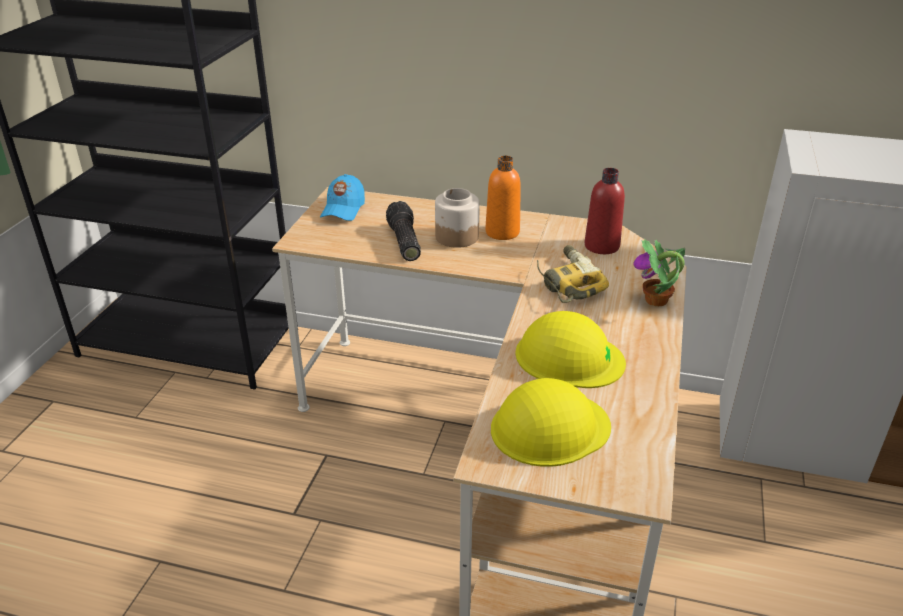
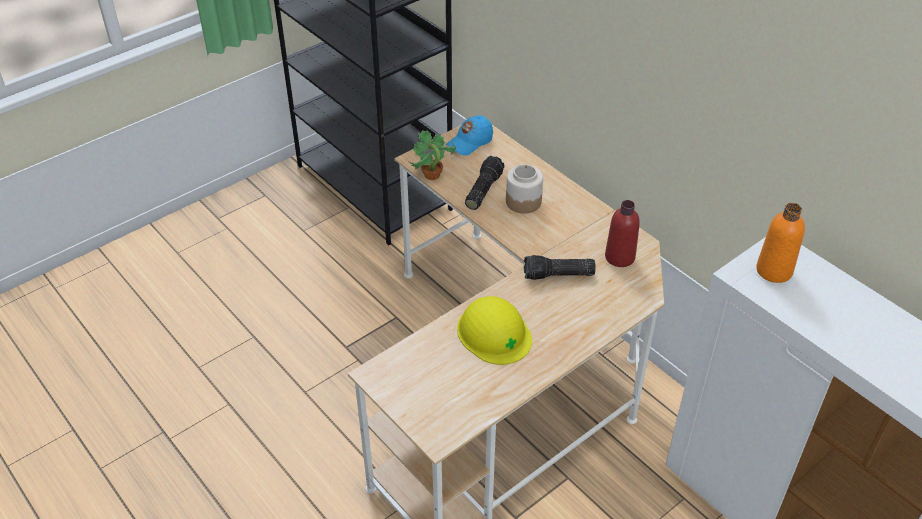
camera: 35 degrees right, 10 degrees up
(502, 232) = (560, 212): orange bottle -> orange bottle (774, 270)
(549, 428) = (430, 372): yellow hard hat -> none
(566, 282) = (558, 275): power drill -> flashlight
(656, 301) = (604, 321): potted plant -> potted plant (431, 175)

